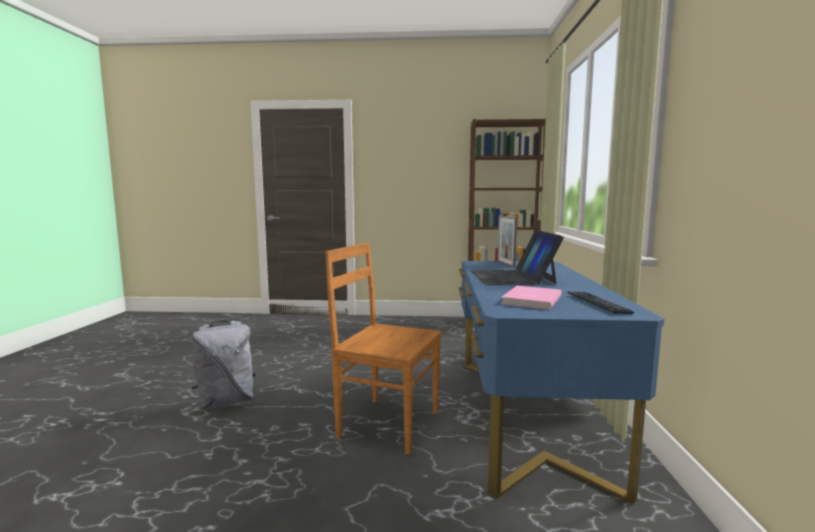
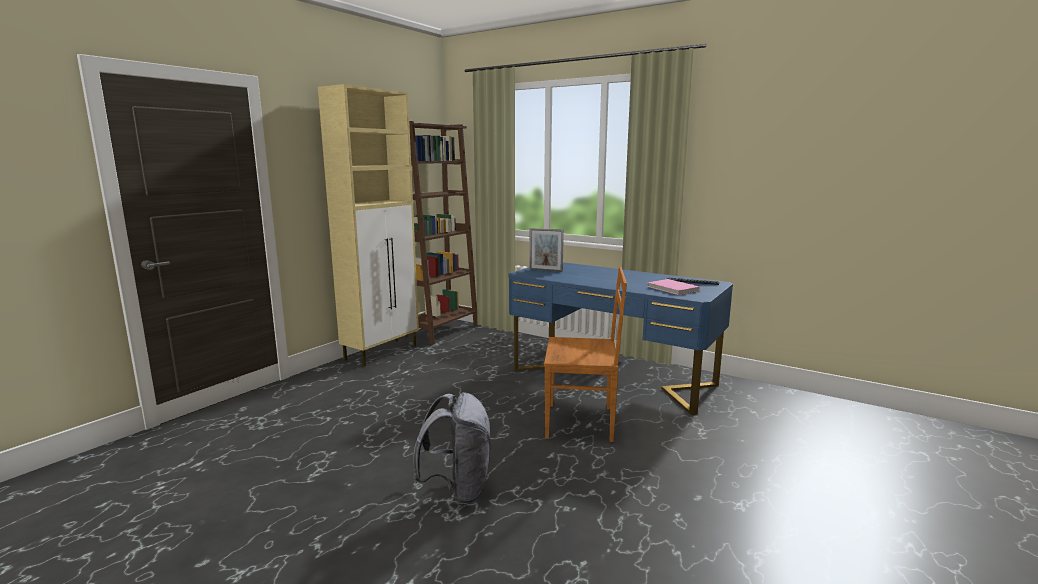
camera: 60 degrees left, 5 degrees up
(386, 423) = (582, 422): brown chair -> brown chair turned 135 degrees counterclockwise
(427, 321) = (382, 352): none -> beige cabinet
(512, 277) = (598, 278): laptop -> none

